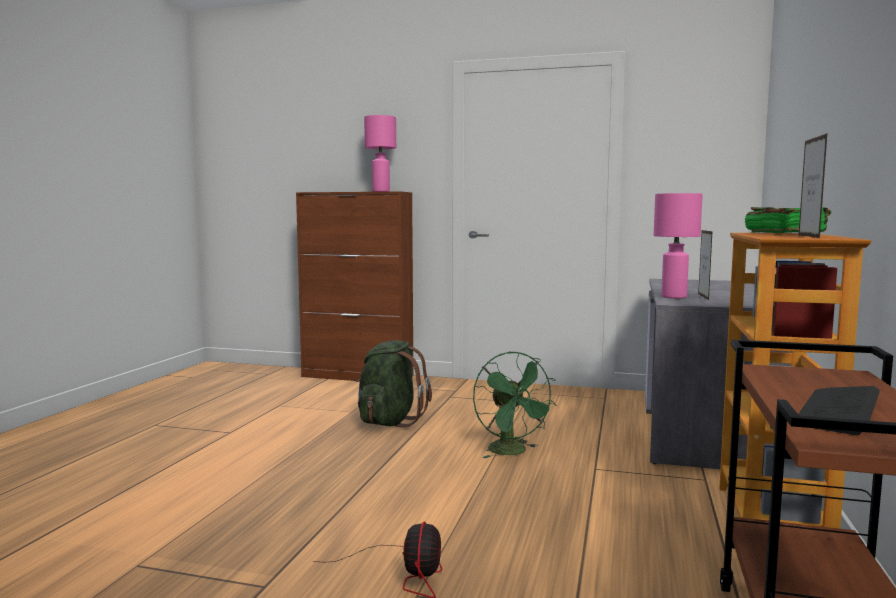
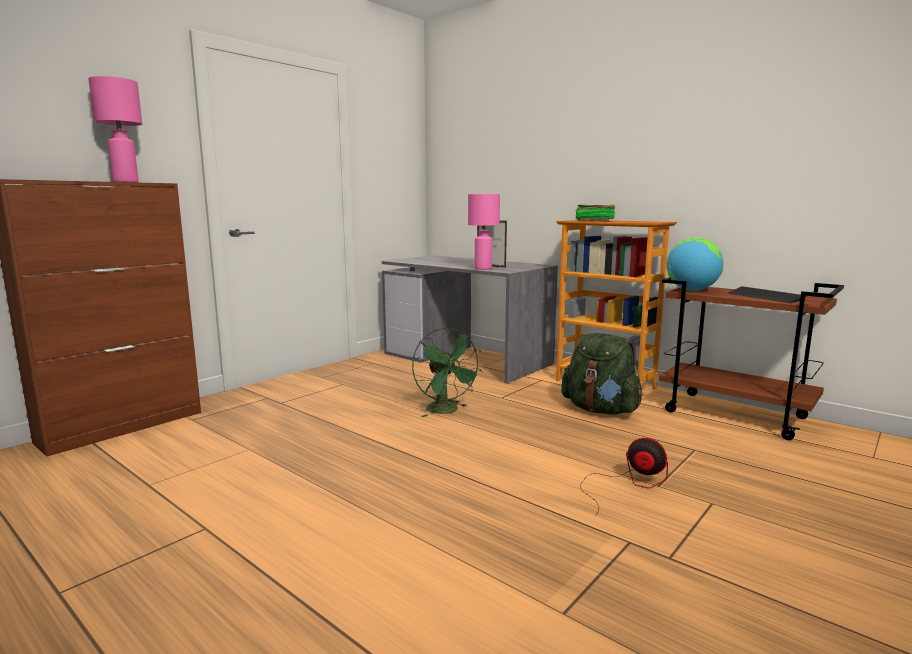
camera: 65 degrees left, 5 degrees up
(389, 421) = (310, 437): green backpack -> green backpack (600, 410)
(513, 452) = (446, 411): green fan -> green fan turned 60 degrees clockwise
(789, 373) = (691, 290): none -> globe
(808, 237) = (640, 221): picture frame -> none

